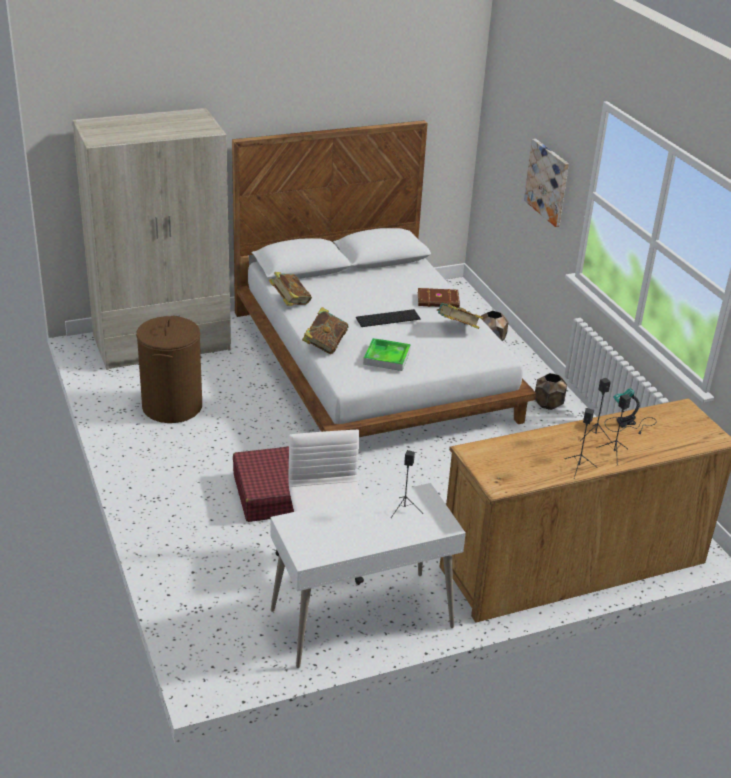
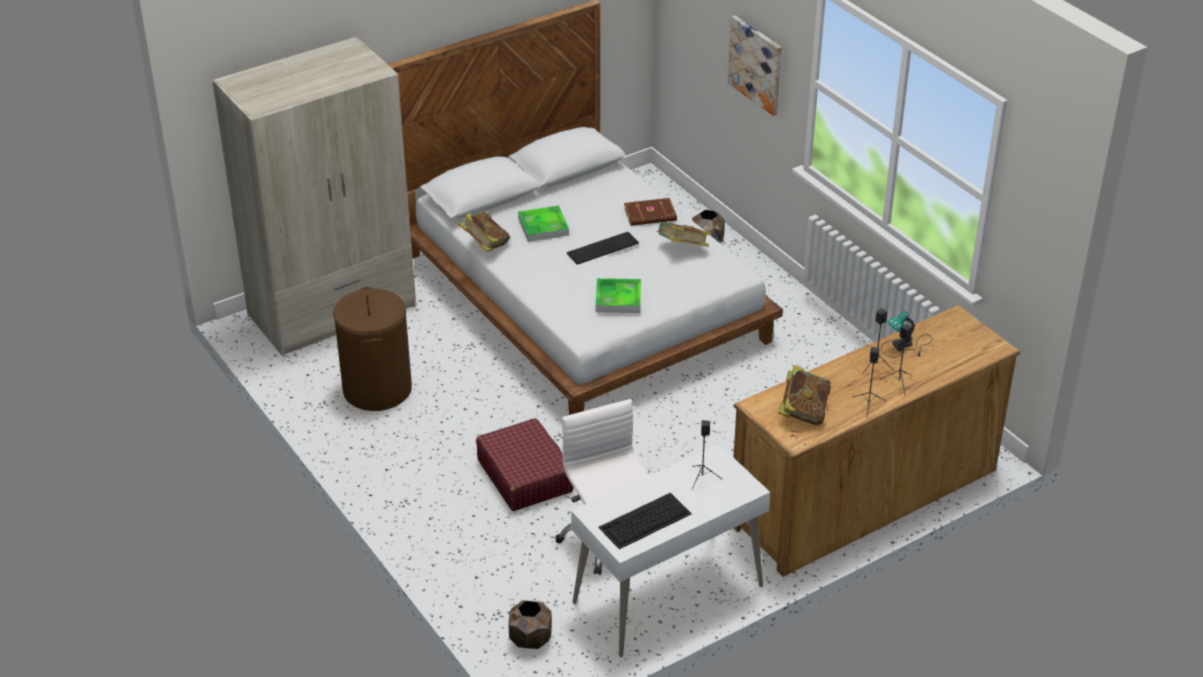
camera: 10 degrees left, 5 degrees up
(325, 345) = (544, 294): book -> book (803, 412)
(335, 538) = (644, 521): none -> keyboard
(344, 296) = (543, 226): none -> tray
(547, 404) = (791, 315): brown planter -> brown planter (530, 639)

